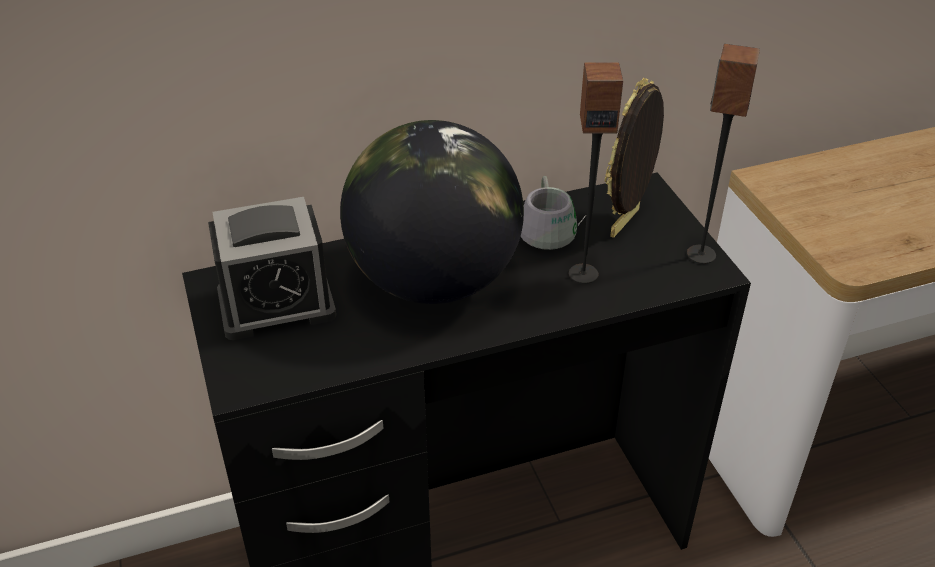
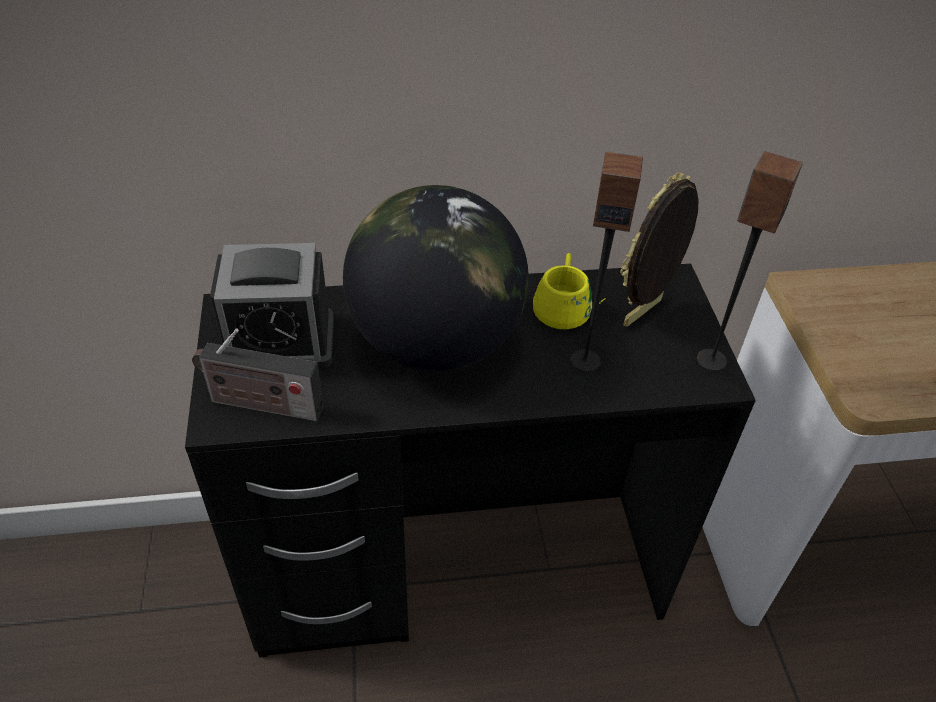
camera: 10 degrees right, 5 degrees up
(278, 364) = (261, 404): none -> radio
(552, 227) = (568, 306): grey mug -> yellow mug

